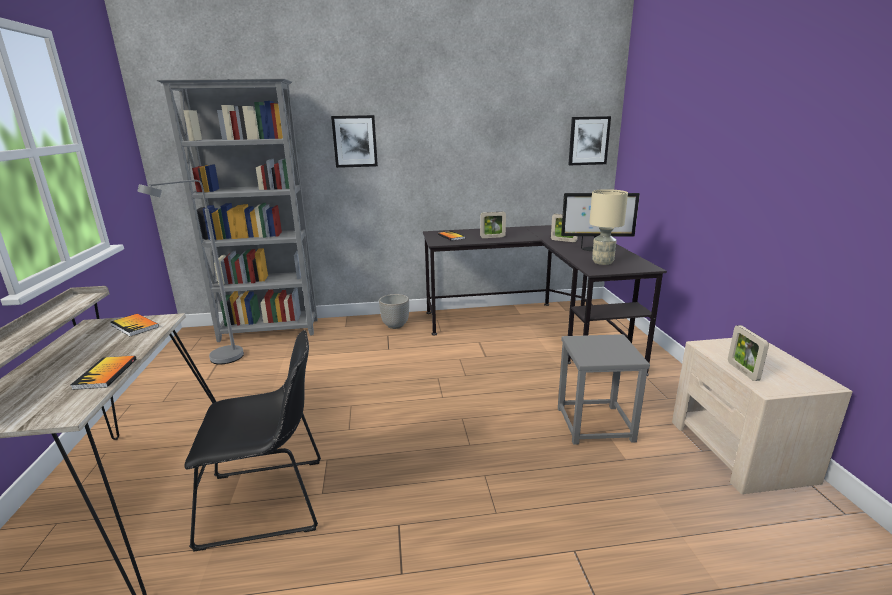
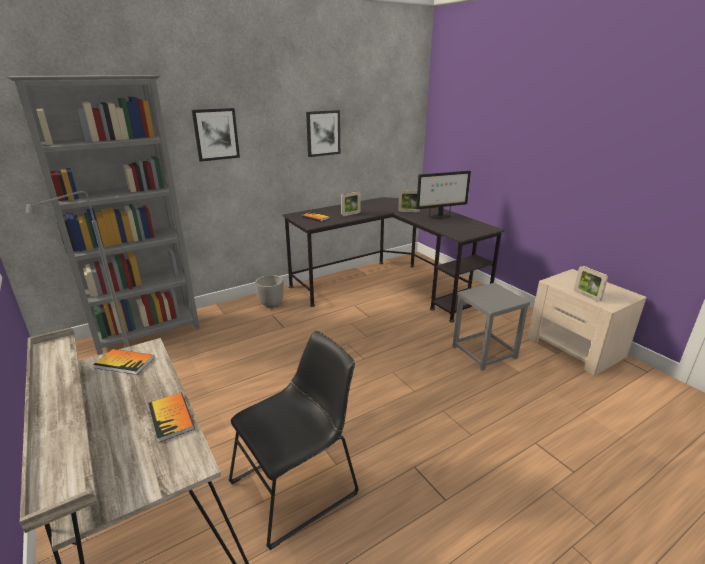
camera: 25 degrees left, 5 degrees up
(588, 141) = (406, 125): picture -> picture (323, 133)
(602, 262) = (457, 228): beige table lamp -> none

